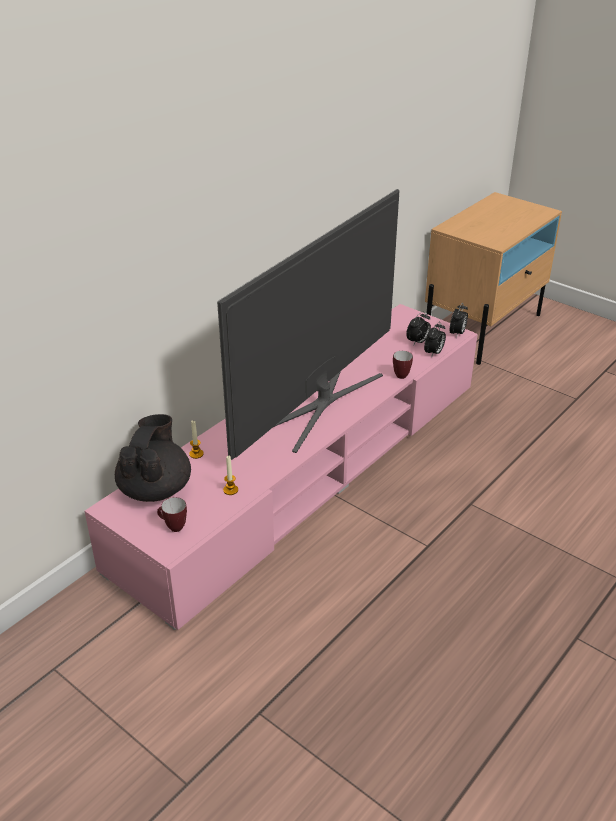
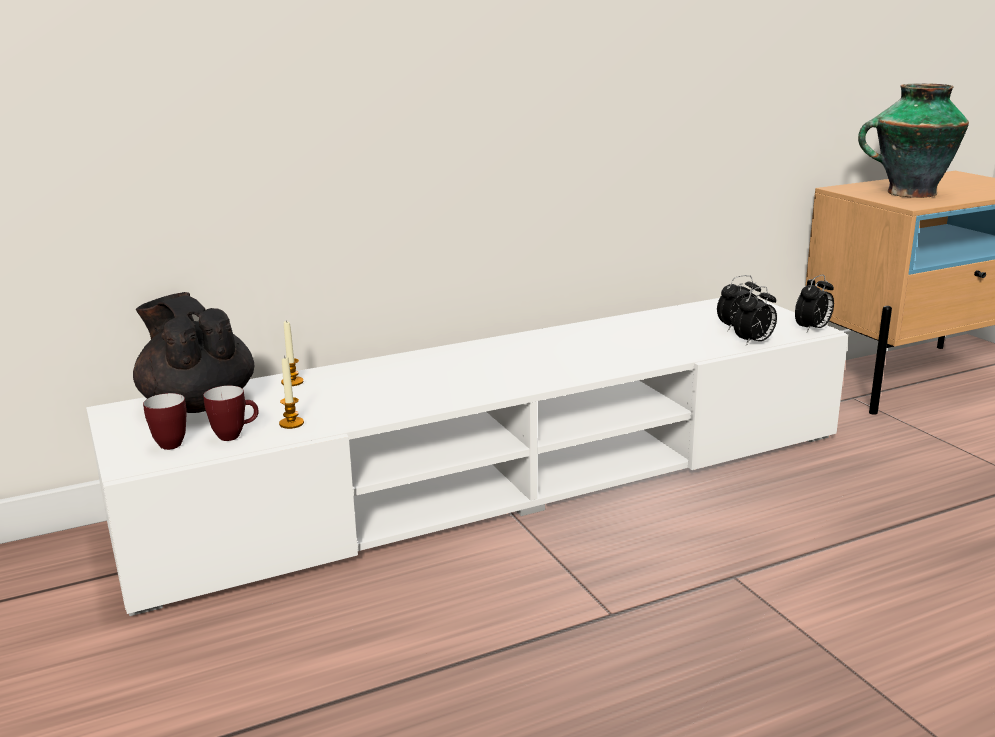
camera: 25 degrees right, 15 degrees down
(156, 488) = (198, 404): black teapot -> black teapot turned 75 degrees counterclockwise
(308, 470) = (501, 480): pink tv stand -> white tv stand
(319, 402) = (522, 363): television -> none
(402, 374) = (681, 355): mug -> mug (235, 435)
(487, 229) = (908, 193): none -> vase

